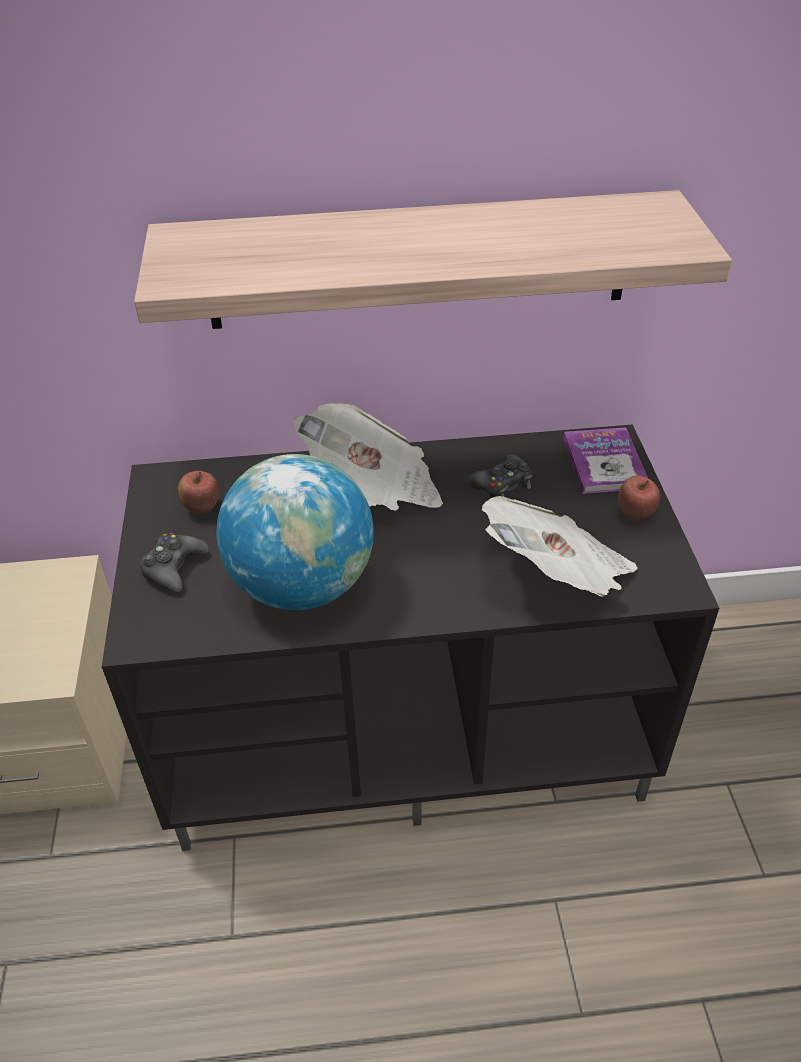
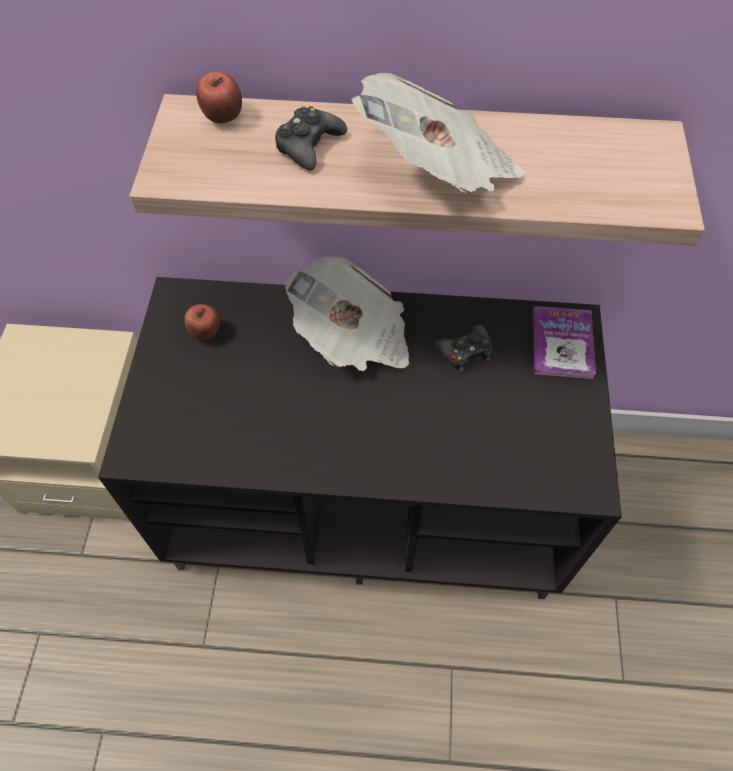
camera: 10 degrees right, 15 degrees up
(174, 568) = (171, 390): black game controller -> black game controller (309, 145)
(302, 585) = (272, 427): globe -> none
(558, 575) = (489, 456): newspaper -> newspaper (439, 170)
(634, 514) = (574, 404): apple -> apple (223, 118)

